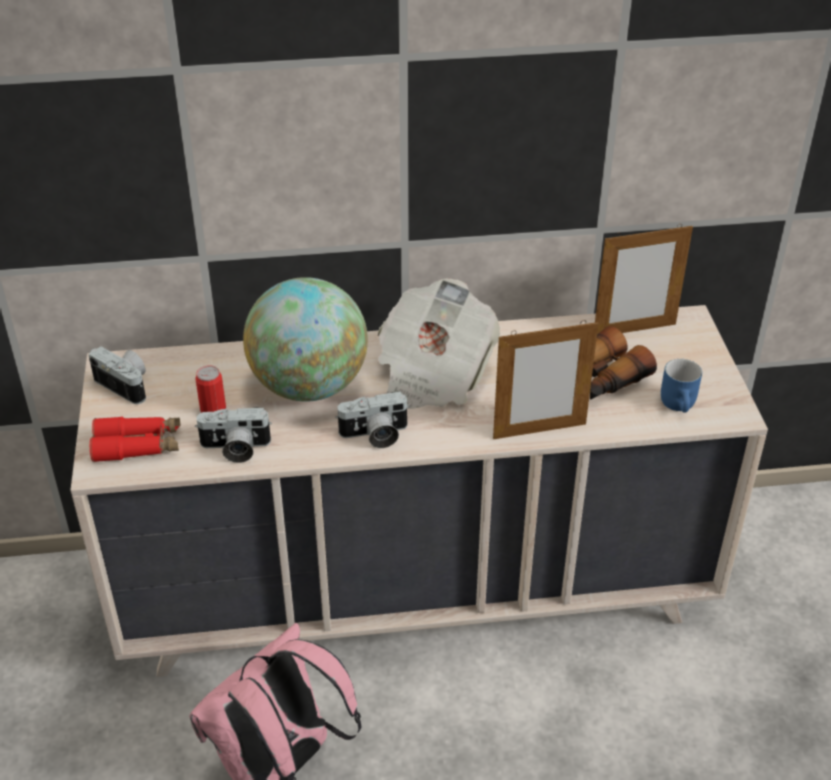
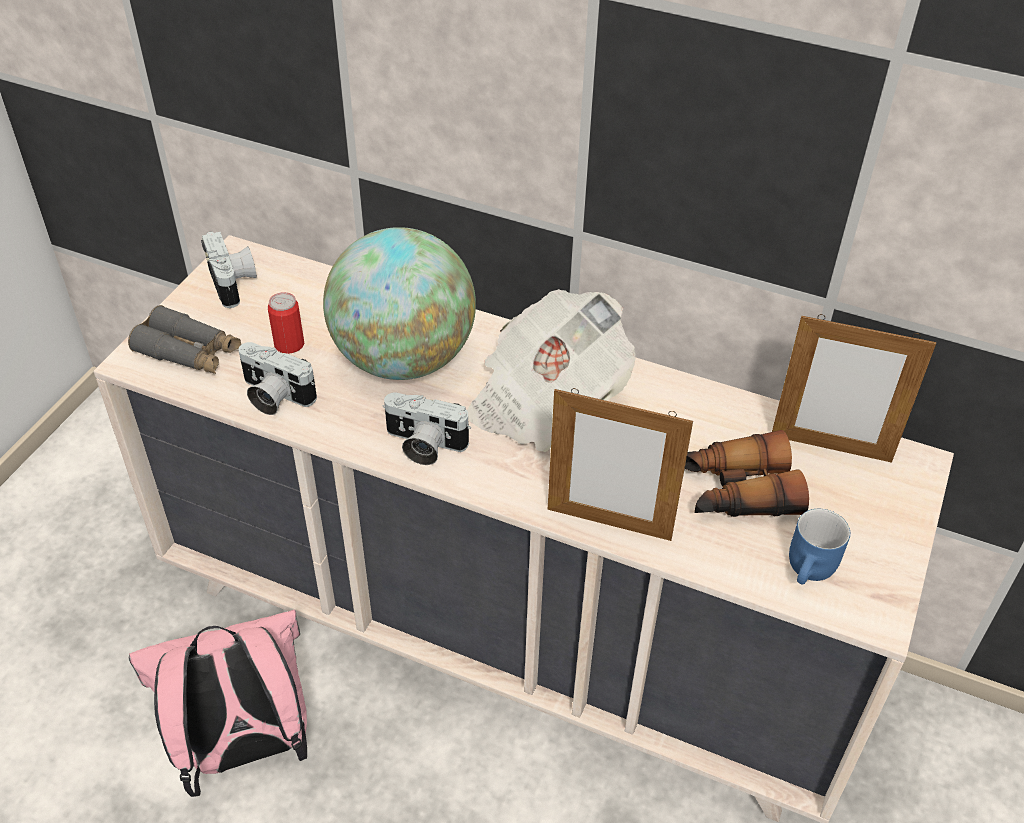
camera: 30 degrees right, 5 degrees up
(138, 446) = (189, 352): red binoculars -> grey binoculars

